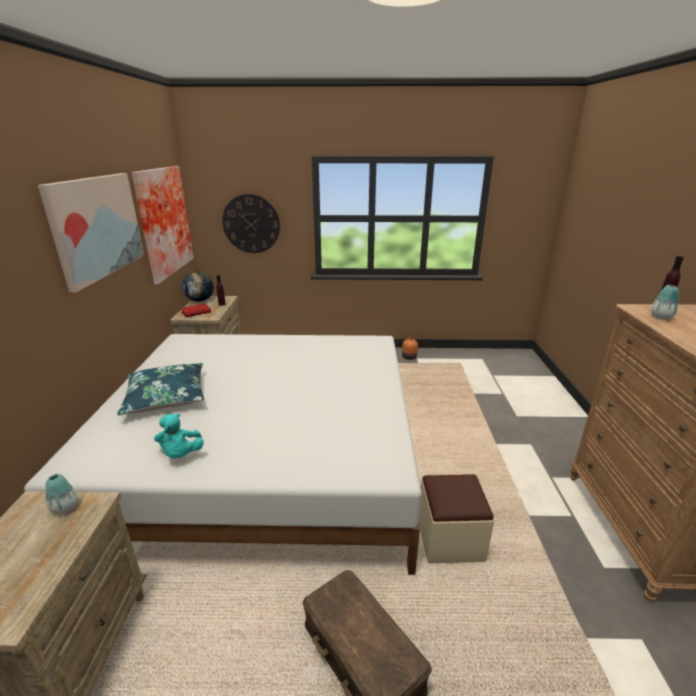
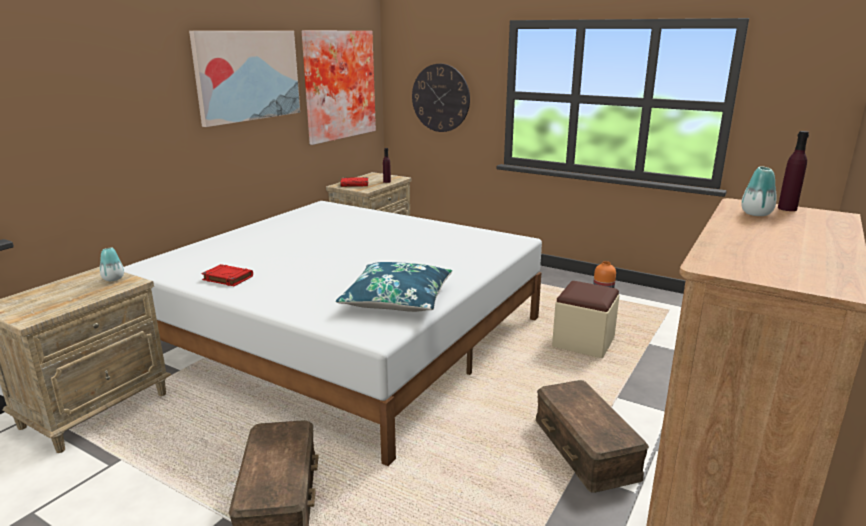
camera: 30 degrees right, 5 degrees down
(166, 397) = (262, 241): blue pillow -> blue pillow (397, 299)
(181, 454) = (227, 278): turquoise plush toy -> red book
(200, 300) = (371, 176): globe -> none
(449, 538) = (456, 455): beige ottoman -> beige ottoman (583, 342)
(516, 492) = (586, 447): none -> brown storage box

